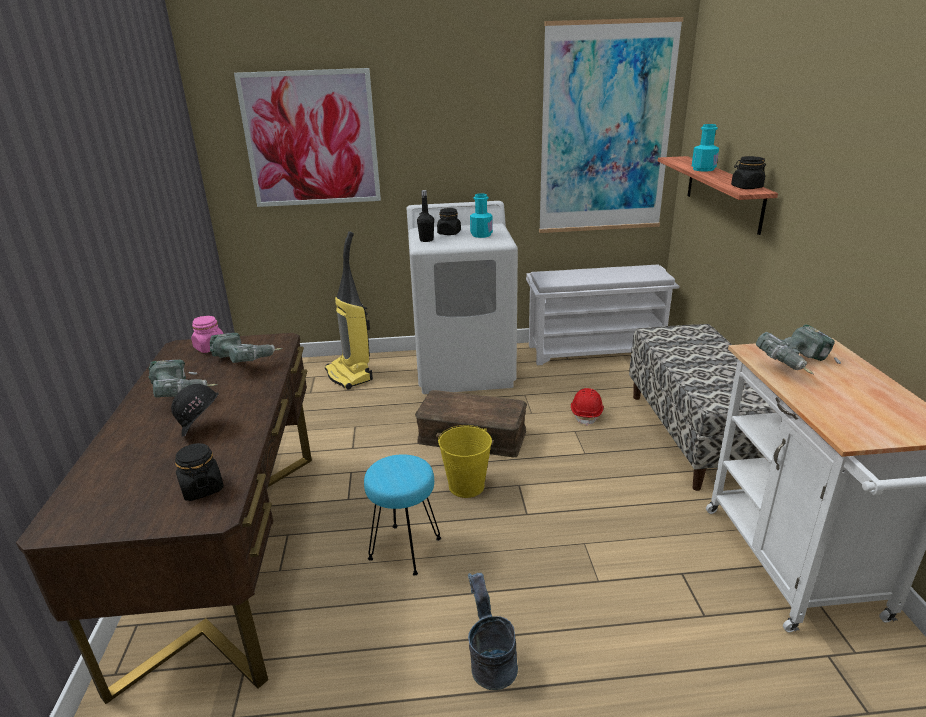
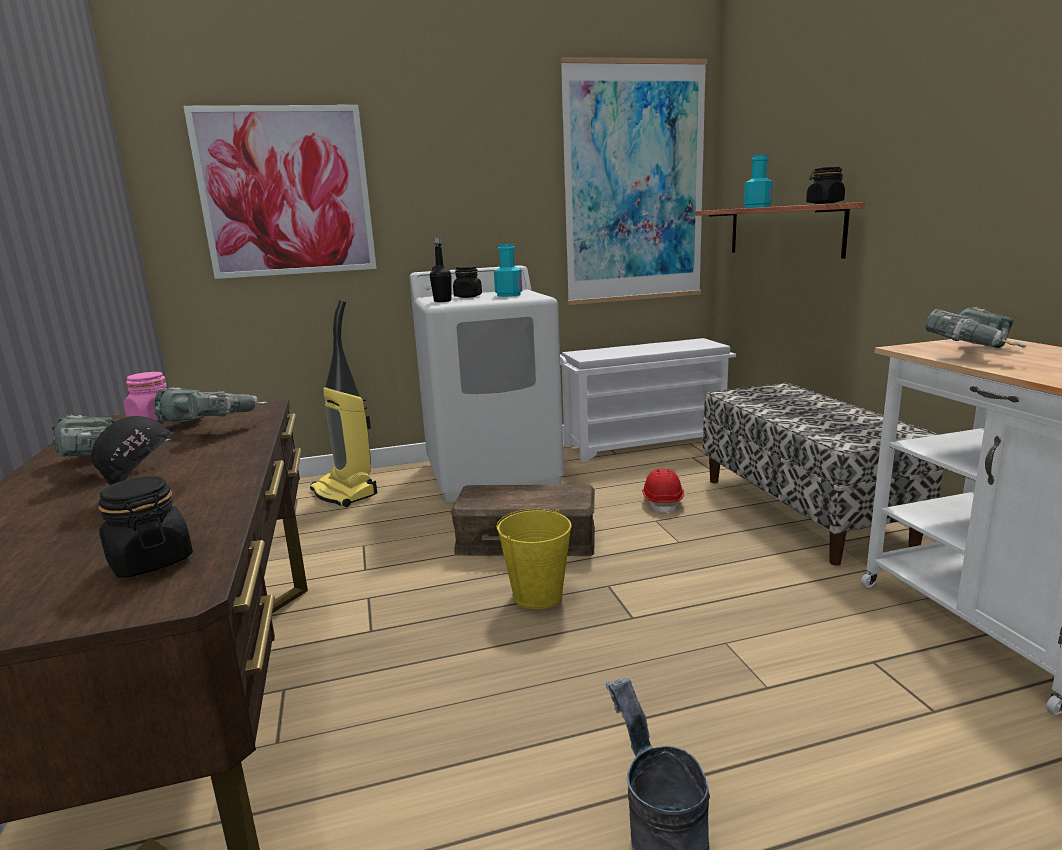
camera: 10 degrees left, 10 degrees down
(405, 549) = (473, 685): turquoise stool -> none

